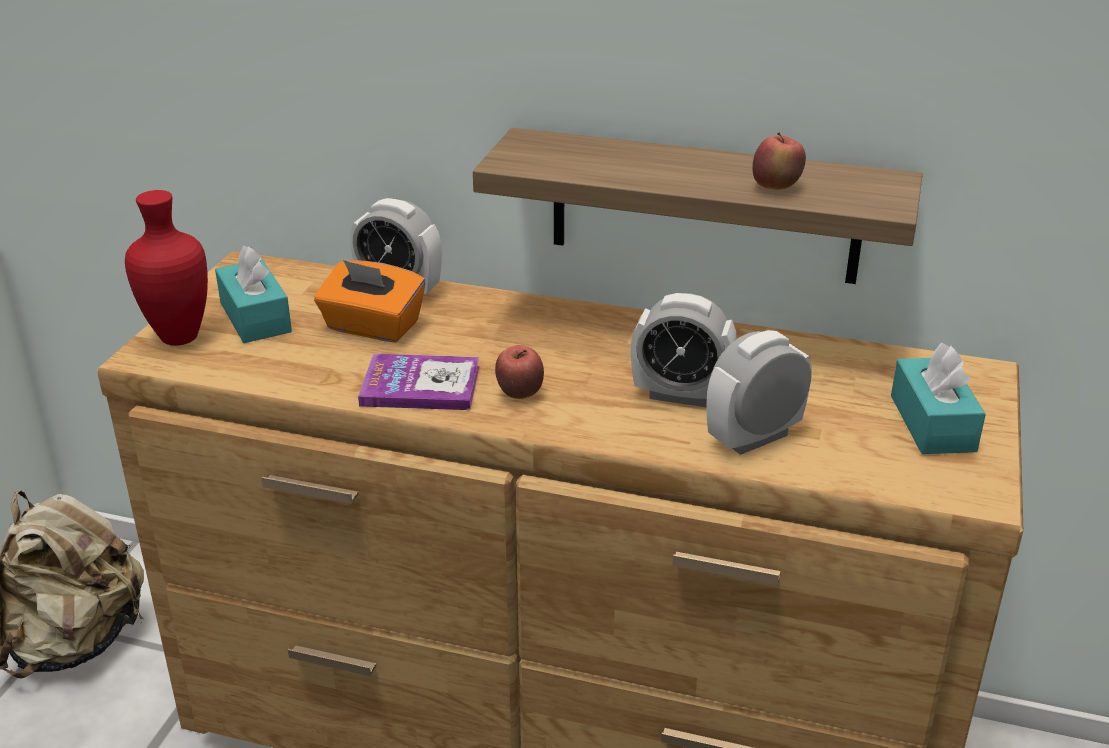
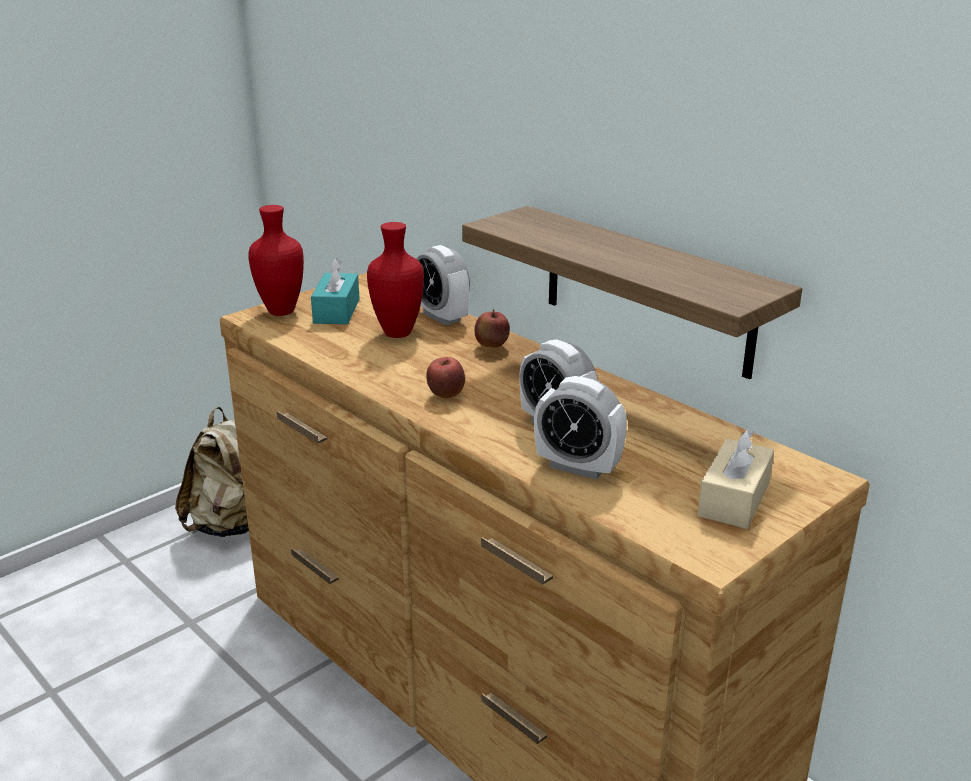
camera: 30 degrees right, 5 degrees down
(372, 327) = (399, 333): orange tissue box -> red vase
(420, 385) = (389, 373): book -> none
(754, 438) = (577, 467): alarm clock -> alarm clock turned 150 degrees counterclockwise
(776, 188) = (661, 274): apple -> apple (492, 346)
(932, 423) = (734, 499): turquoise tissue box -> beige tissue box

